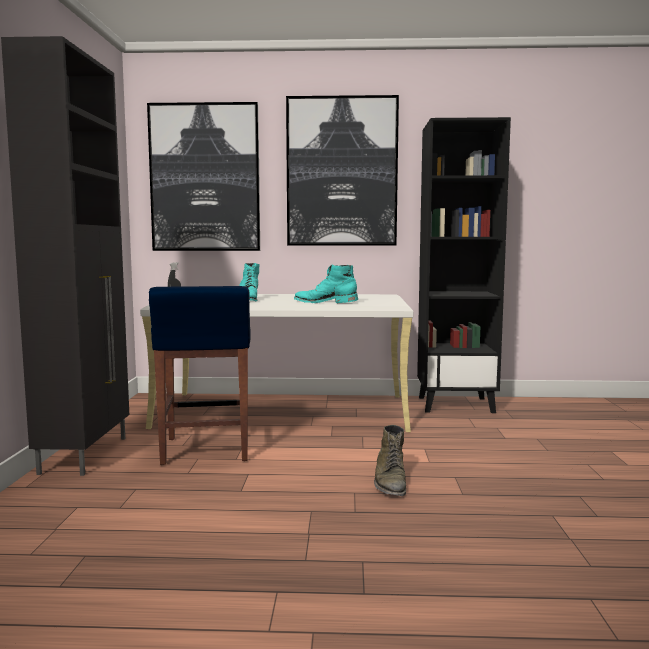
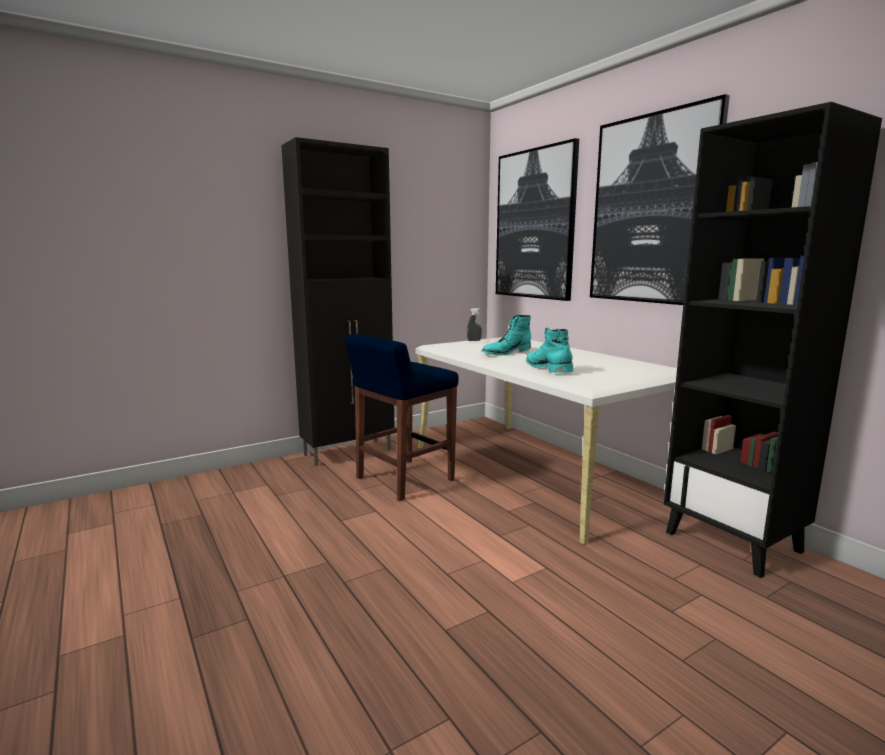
camera: 55 degrees right, 5 degrees up
(390, 483) = (427, 578): green boot -> none

